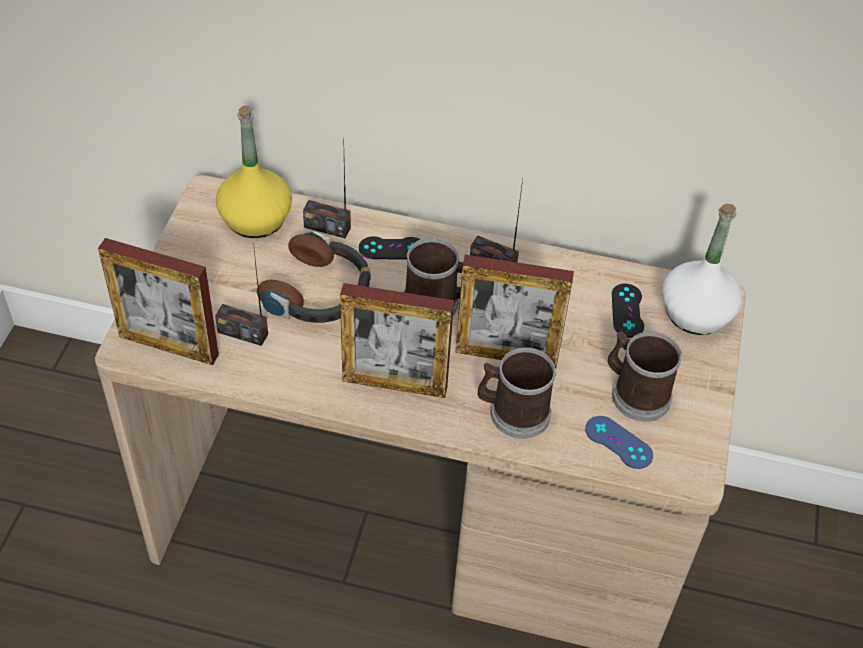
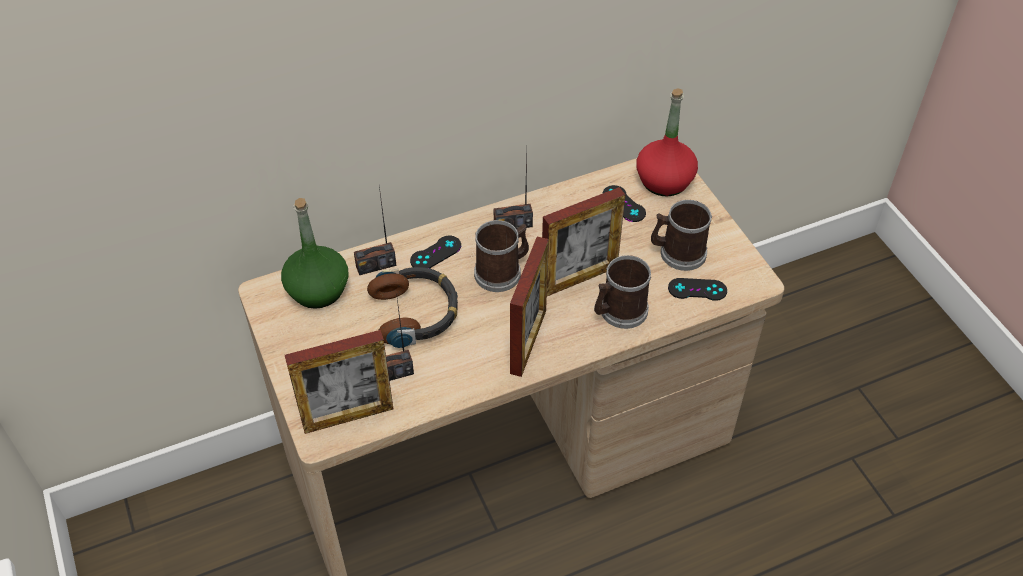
camera: 35 degrees left, 0 degrees up
(255, 219) = (318, 290): yellow bottle -> green bottle
(394, 384) = (528, 341): picture frame -> picture frame turned 45 degrees counterclockwise
(618, 442) = (697, 289): blue game controller -> black game controller
(695, 313) = (664, 181): white bottle -> red bottle

